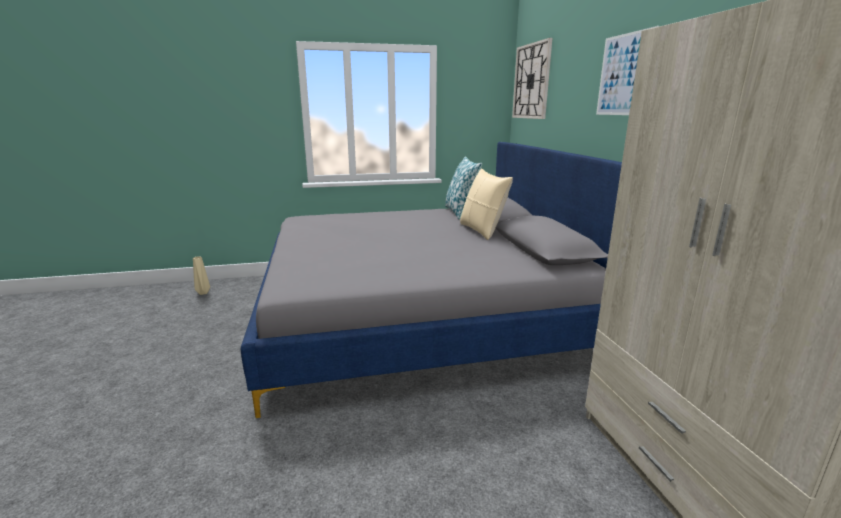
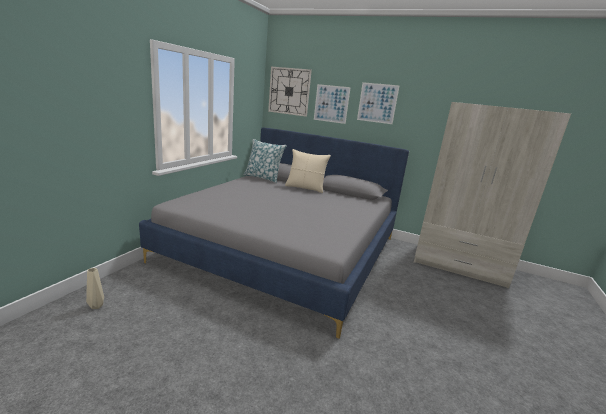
camera: 55 degrees left, 0 degrees up
(569, 91) = (331, 104): none -> picture

